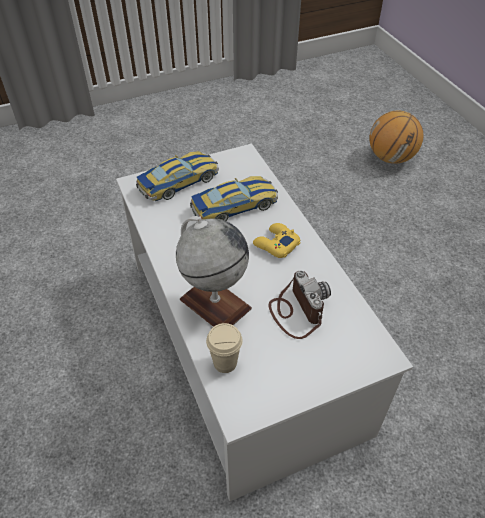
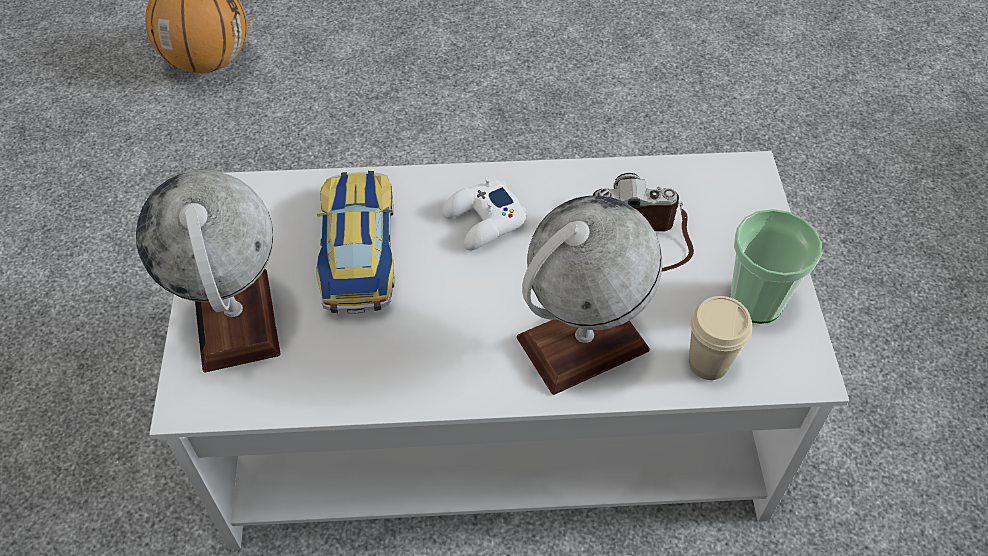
camera: 70 degrees left, 5 degrees up
(179, 182) = (236, 319): toy car -> globe
(276, 244) = (484, 221): yellow game controller -> white game controller
(280, 379) = (756, 302): none -> cup

